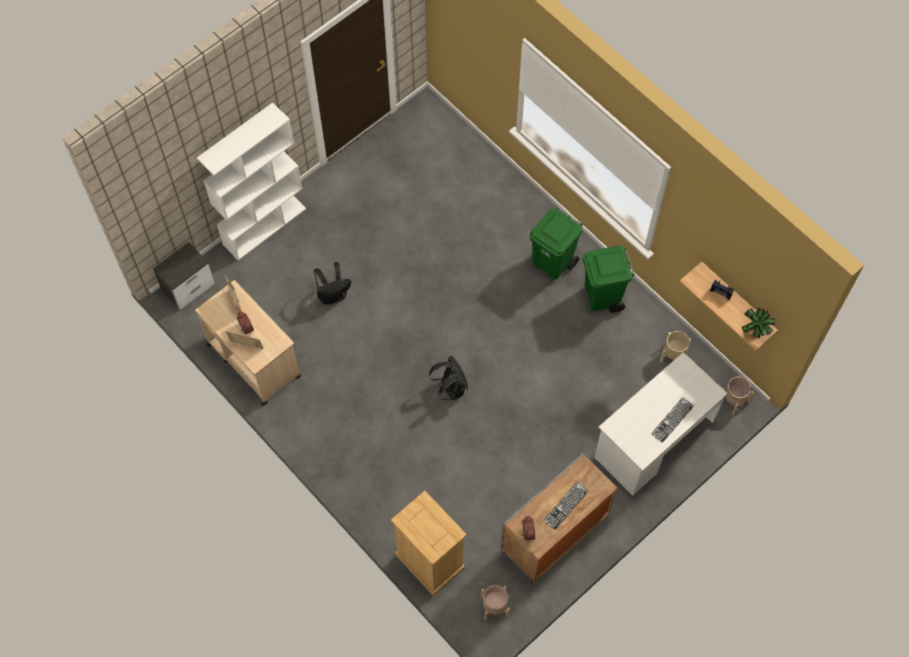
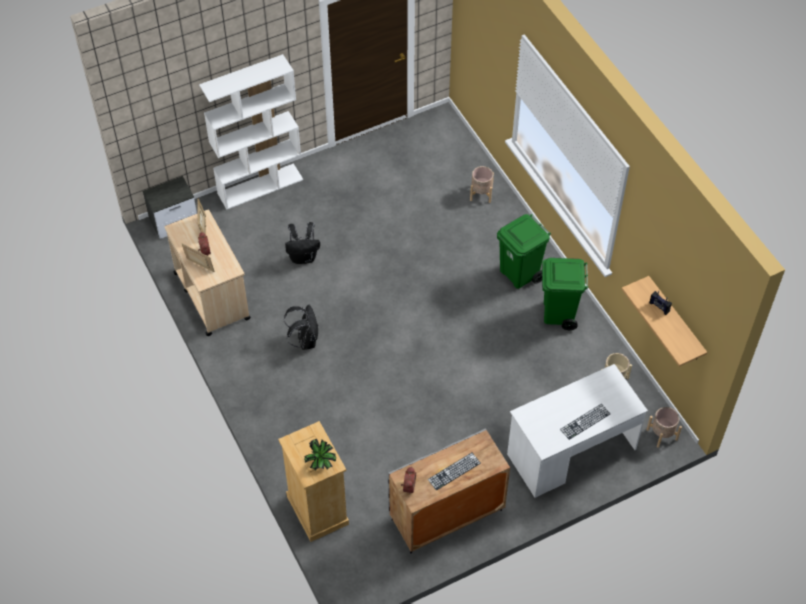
camera: 15 degrees right, 10 degrees down
(450, 388) = (387, 361): black backpack -> black backpack (305, 340)
(495, 606) = (367, 566): beige planter -> beige planter (481, 194)
(755, 331) = (683, 348): potted plant -> potted plant (321, 465)

